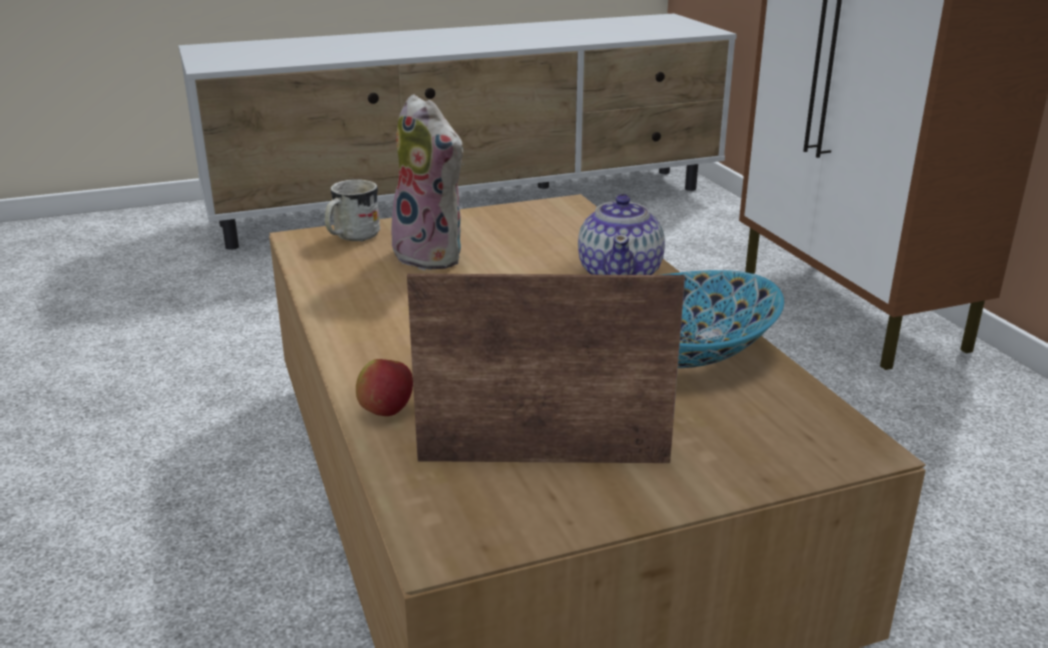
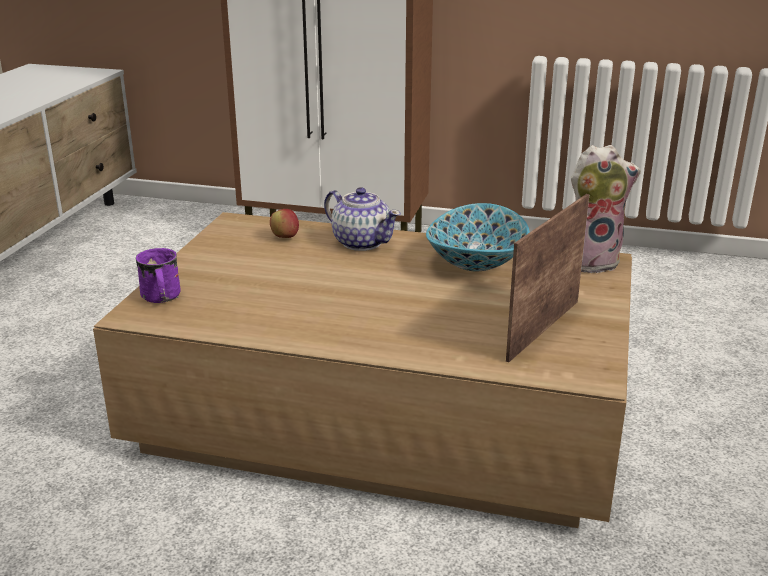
camera: 55 degrees left, 0 degrees up
(351, 236) = (161, 299): white mug -> purple mug
(386, 411) = (442, 356): apple -> apple (285, 237)
(434, 255) = (245, 282): plush toy -> plush toy (589, 261)

